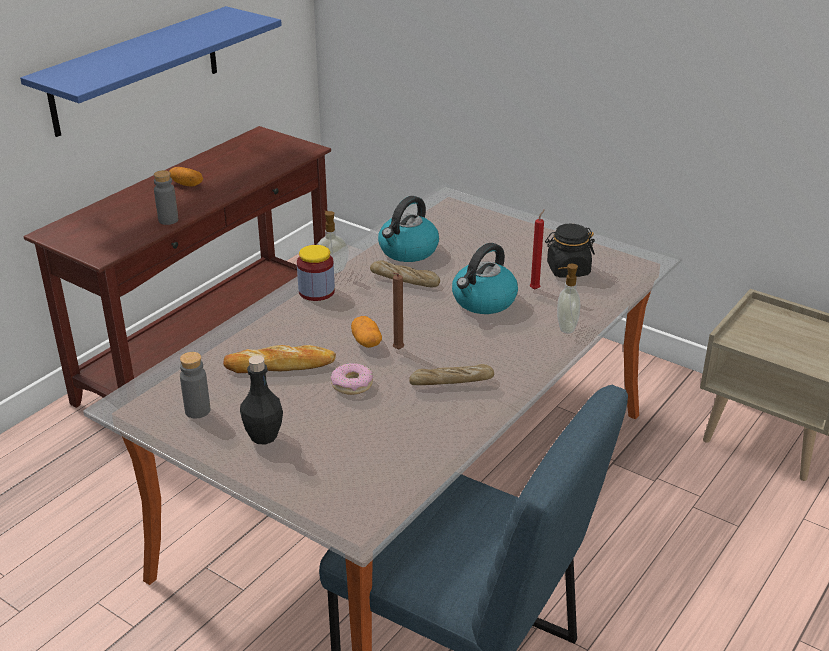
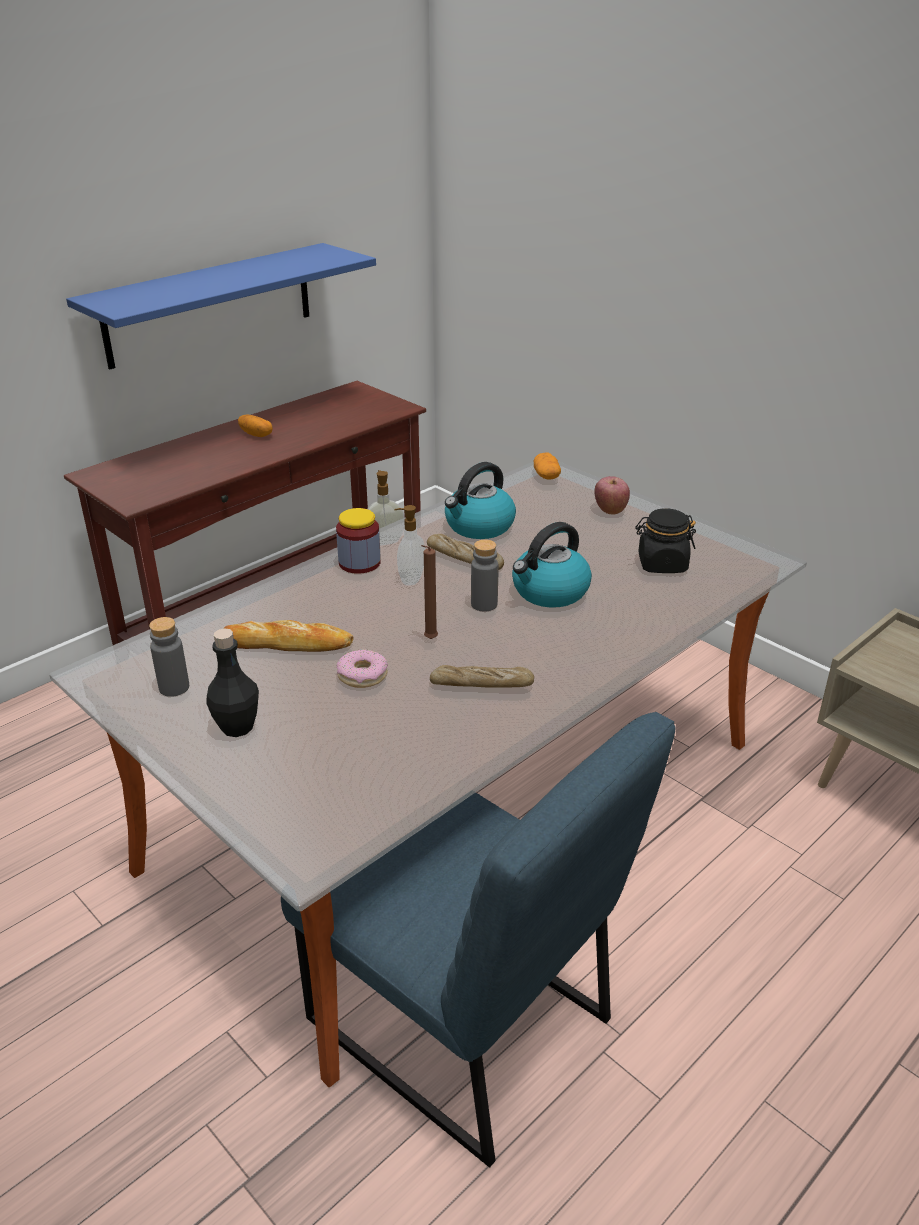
camera: 10 degrees right, 0 degrees up
(168, 220) = (221, 470): grey bottle -> grey bottle (484, 604)
(366, 341) = (396, 626): potato -> potato (546, 476)
(513, 227) = (610, 510): none -> apple
(535, 289) = (616, 583): red candle -> none
(565, 327) = (640, 632): soap dispenser -> soap dispenser (410, 579)

